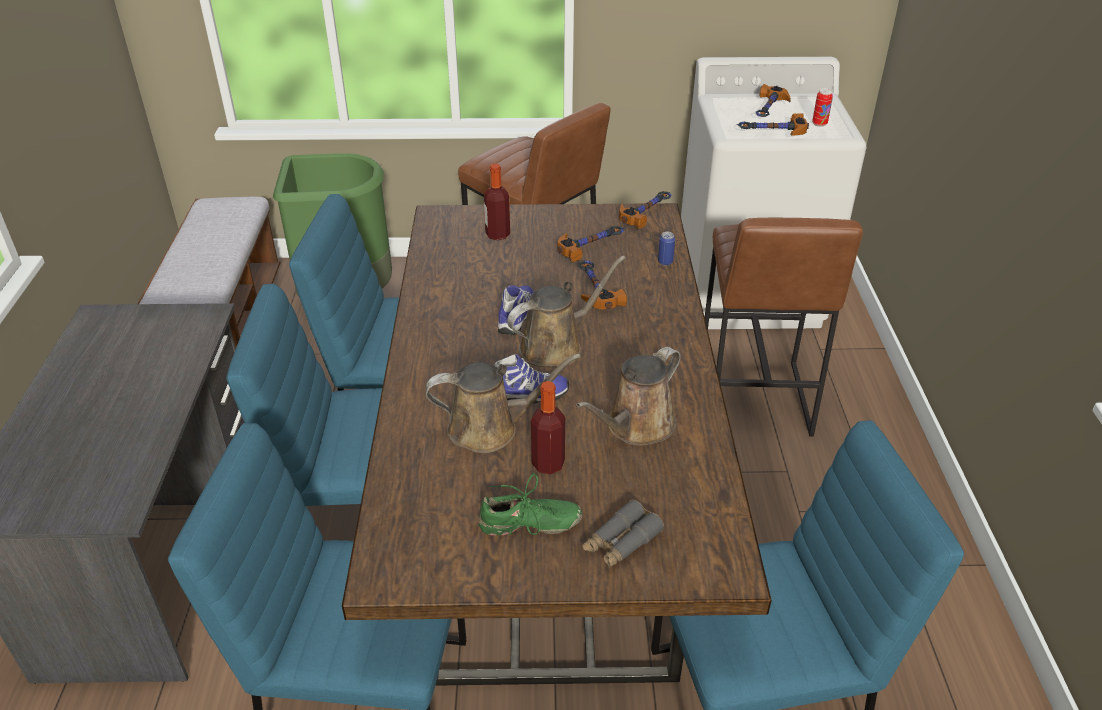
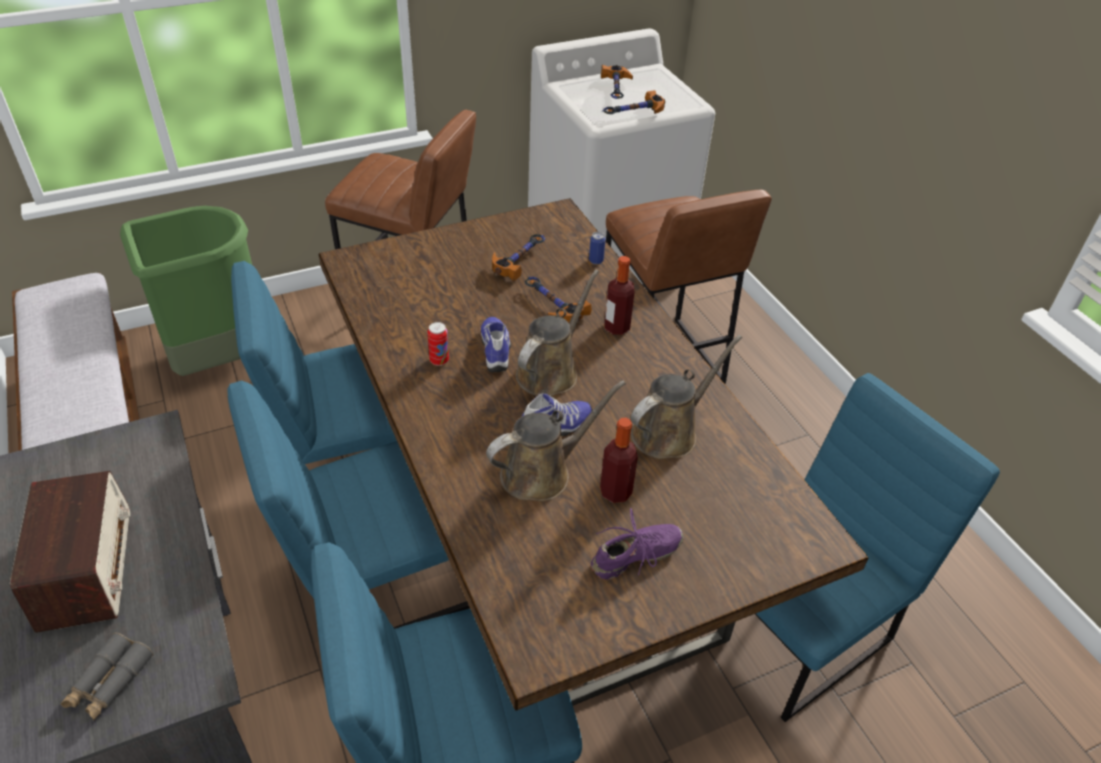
camera: 25 degrees left, 5 degrees up
(95, 400) = (86, 567): none -> radio
(497, 235) = (422, 267): bottle -> bottle (616, 327)
(529, 524) = (636, 557): green shoe -> purple shoe
(621, 542) = (723, 546): grey binoculars -> grey binoculars (110, 682)
(636, 427) = (669, 432): brown watering can -> brown watering can turned 150 degrees counterclockwise
(645, 213) = (549, 214): hammer -> none
(819, 124) = (667, 97): can -> can (439, 361)

